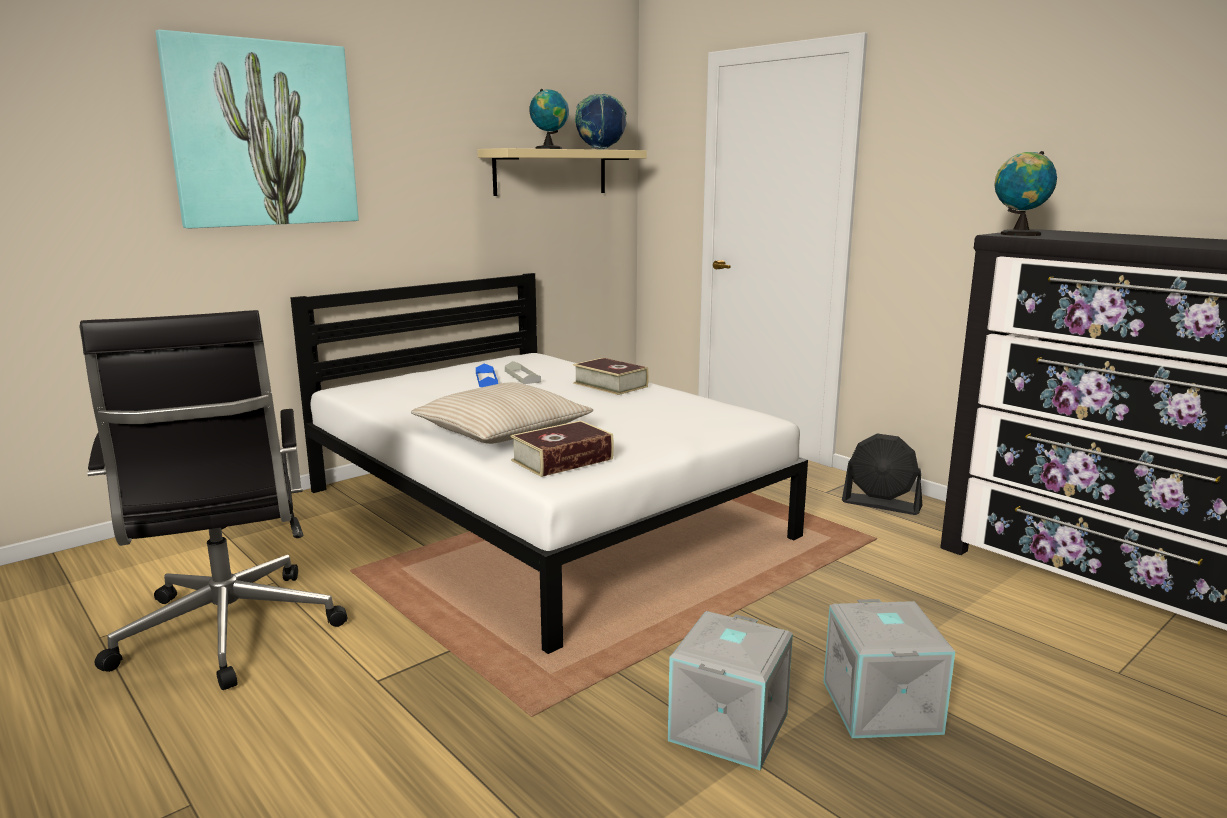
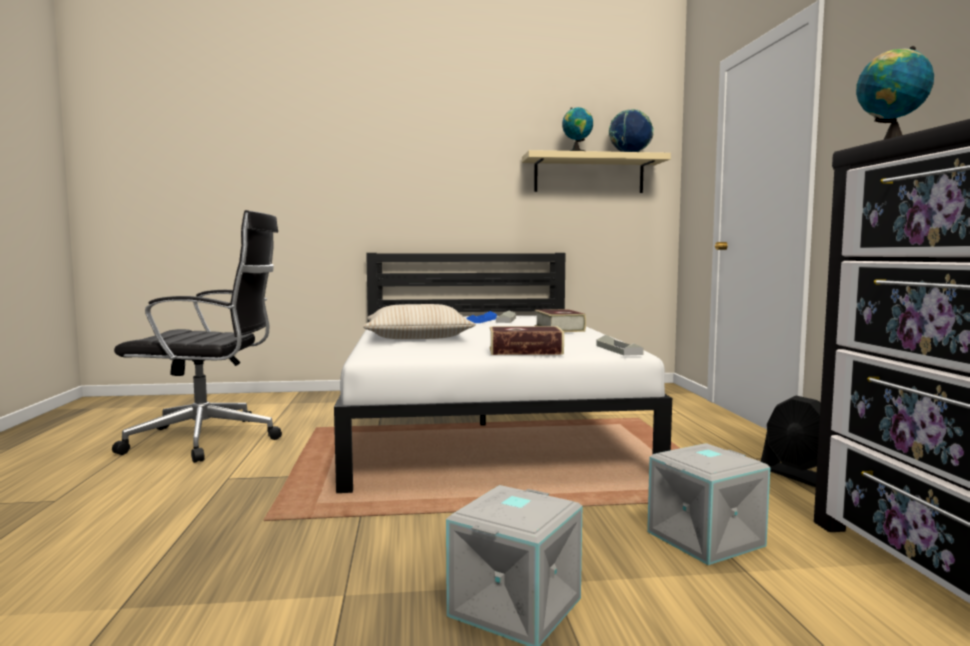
camera: 35 degrees right, 10 degrees down
(228, 633) = (208, 440): black office chair -> black office chair turned 105 degrees counterclockwise
(263, 134) = (361, 146): picture -> none
(562, 460) = (409, 349): book -> book (525, 351)
(730, 728) = (368, 573): grey storage box -> grey storage box (706, 539)
(751, 418) = (618, 350): none -> grey tray

